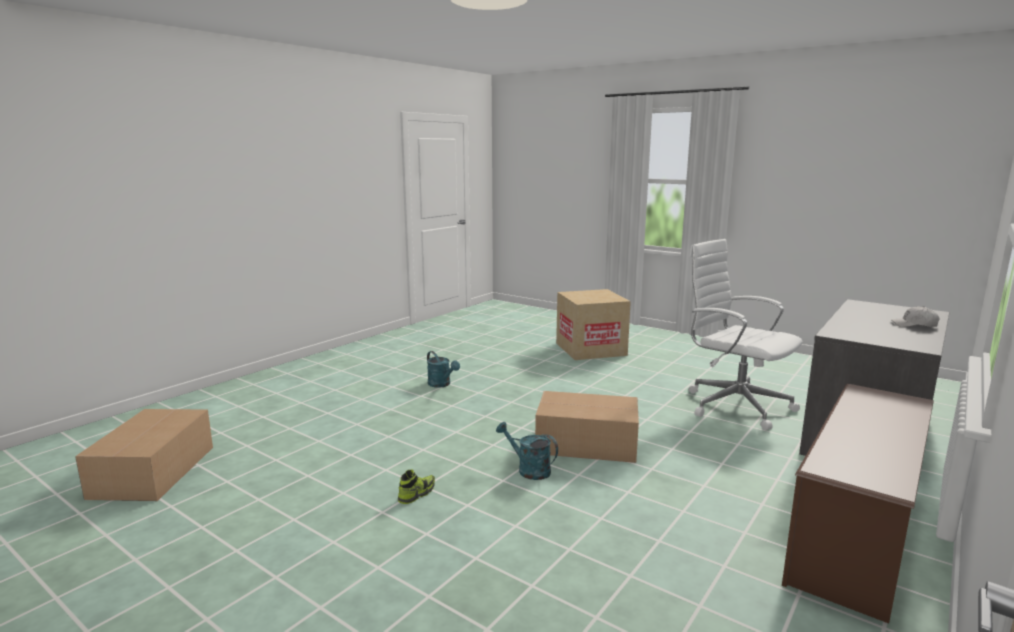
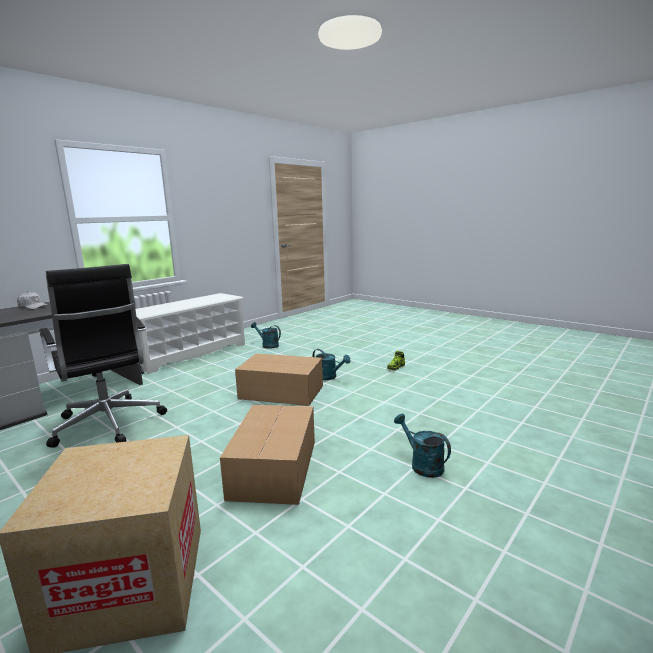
camera: 175 degrees left, 0 degrees up
(155, 470) = (580, 378): cardboard box -> cardboard box (273, 469)
(714, 579) = (267, 345): none -> turquoise watering can
(734, 405) = (108, 425): white office chair -> black office chair
(855, 536) = (190, 354): brown shoe rack -> white shoe rack

